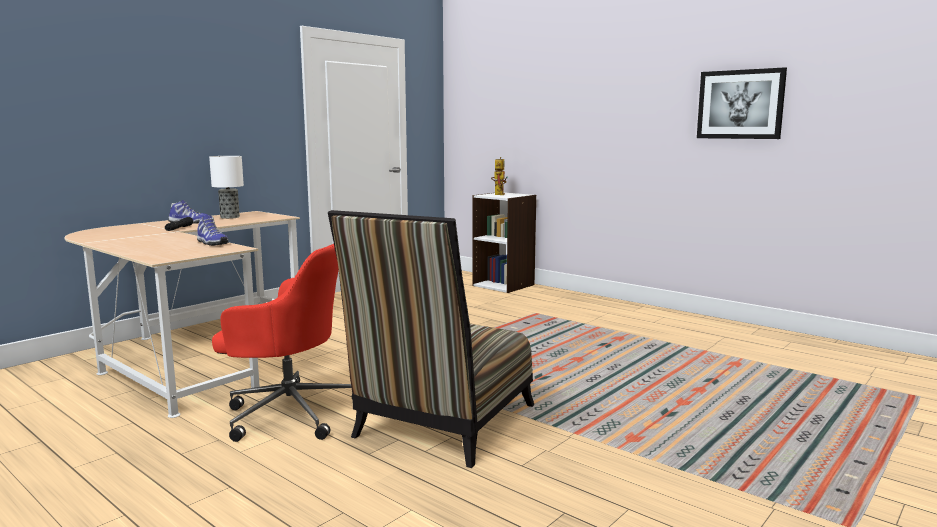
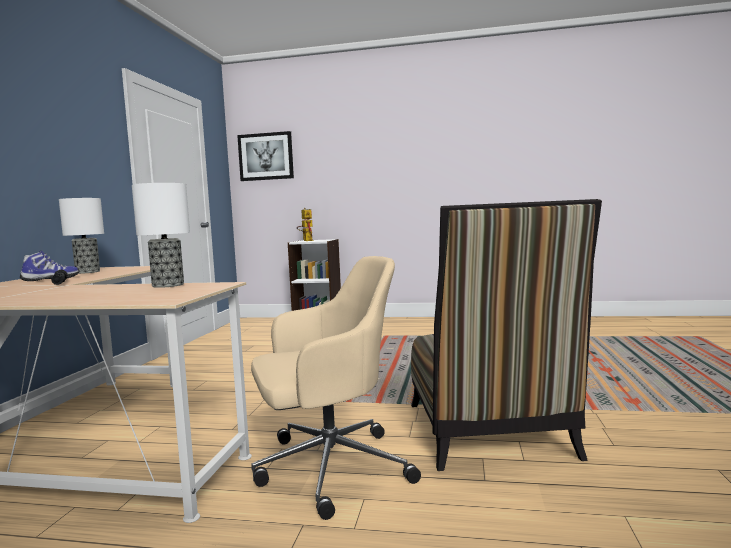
camera: 30 degrees left, 5 degrees down
(211, 243) = (168, 285): shoe -> table lamp
(289, 412) = (328, 468): red office chair -> beige office chair
(740, 104) = (509, 154): picture -> picture (266, 156)

